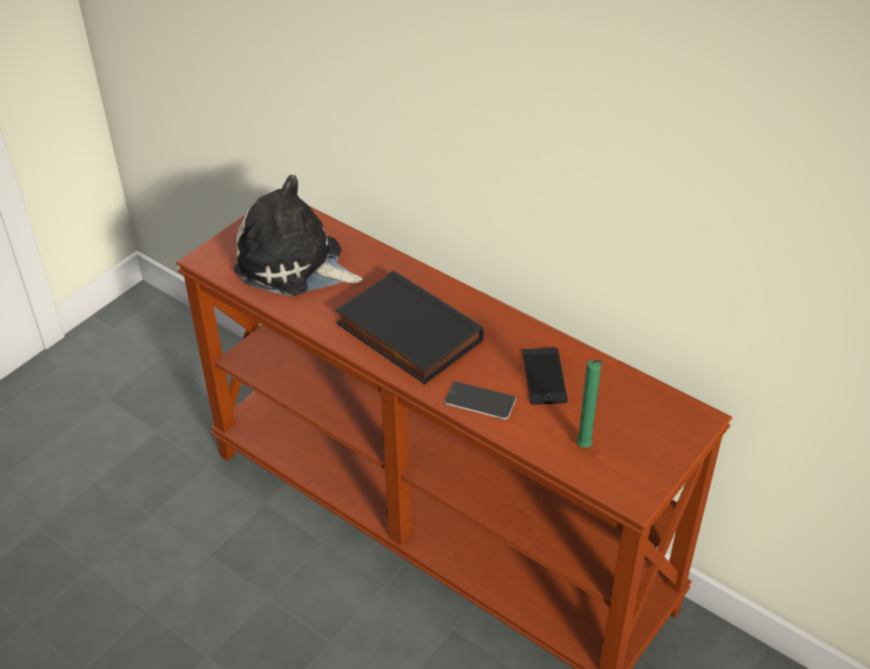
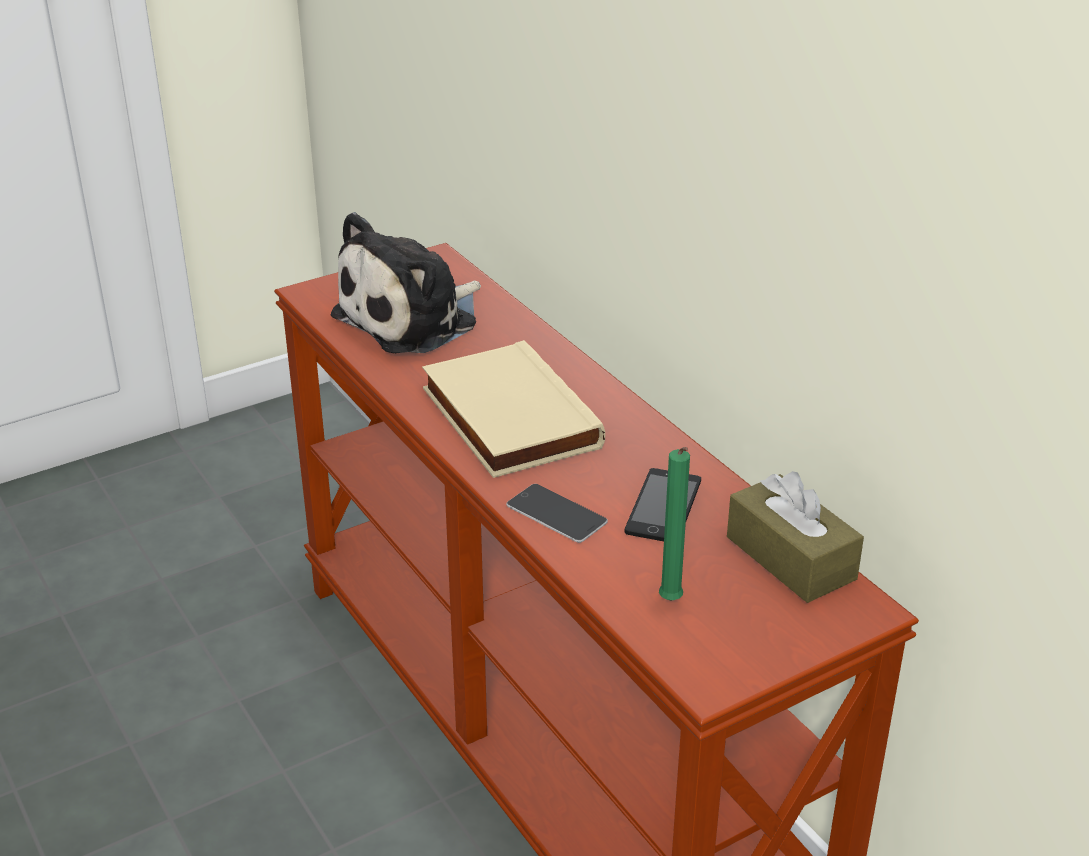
camera: 20 degrees right, 10 degrees down
(294, 265) = (413, 319): plush toy -> plush toy turned 90 degrees counterclockwise
(406, 333) = (506, 418): black book -> beige book
(639, 394) = (790, 558): none -> brown tissue box

